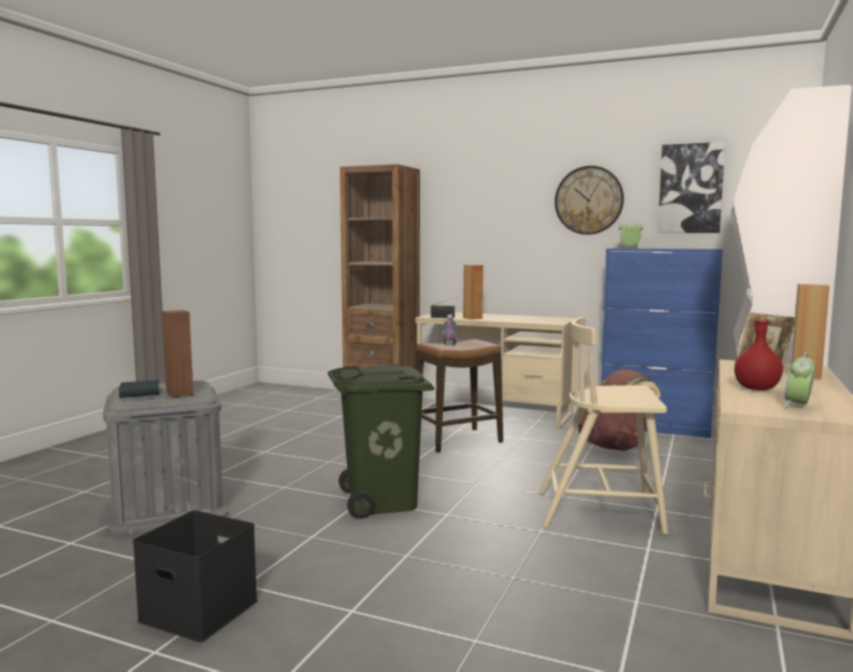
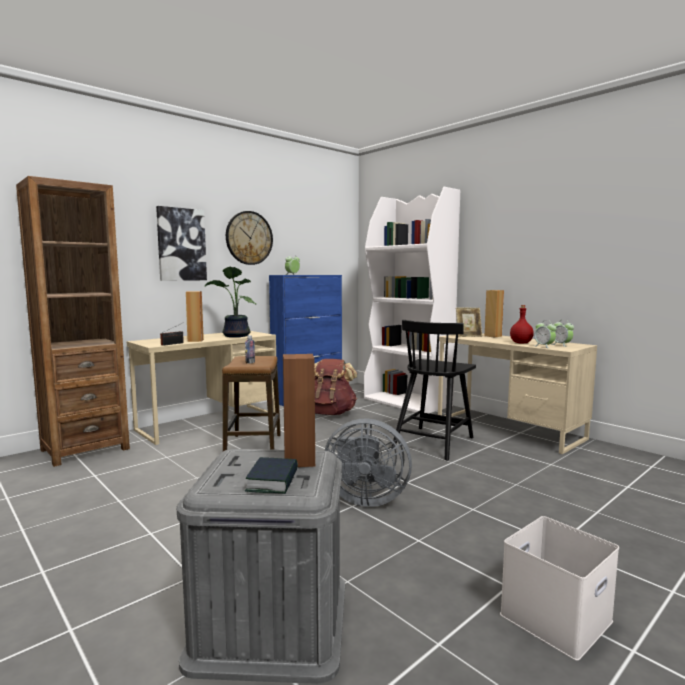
camera: 65 degrees left, 0 degrees up
(196, 611) = (556, 619): black storage box -> white storage box
(382, 502) = (364, 498): green trash can -> grey fan
(524, 320) = (235, 336): none -> potted plant
(601, 512) = (433, 442): beige chair -> black chair
(690, 188) = (307, 234): picture -> picture (181, 244)
(745, 399) = (544, 346): none -> alarm clock

